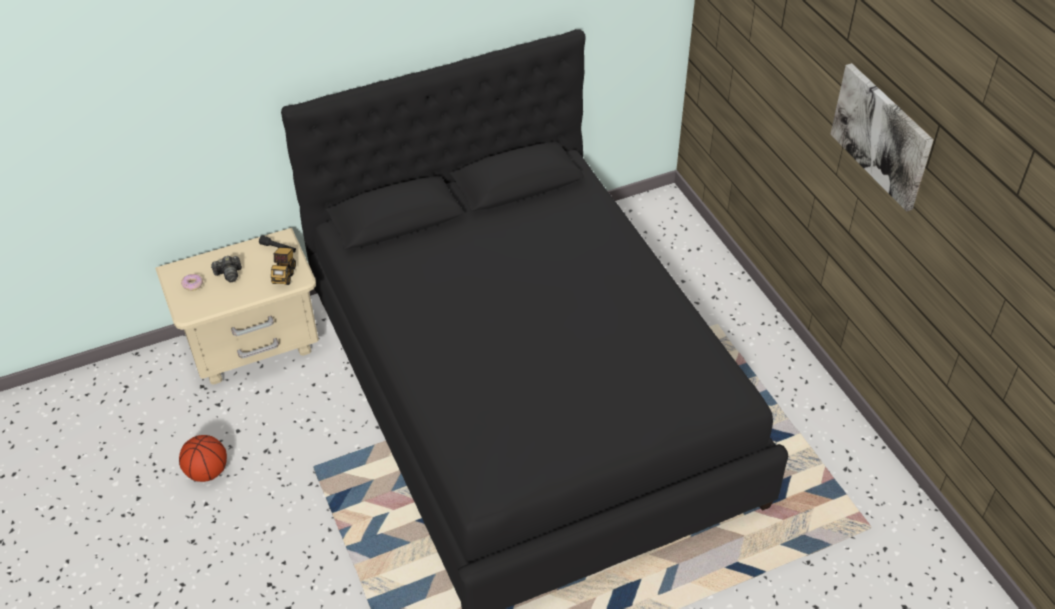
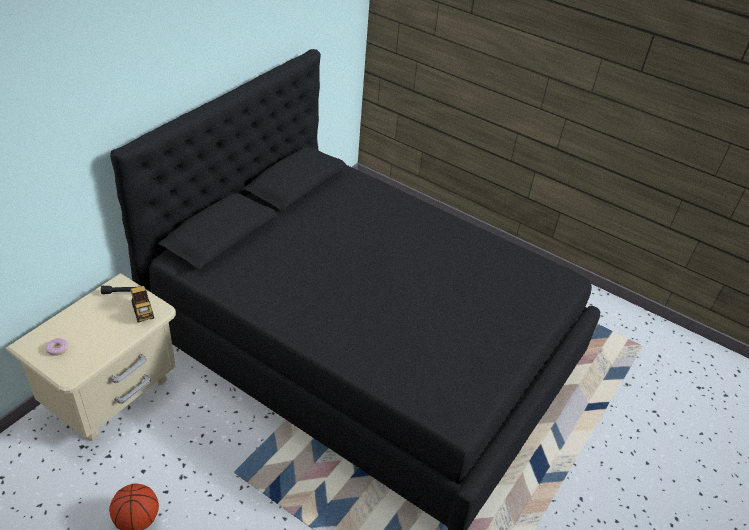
camera: 35 degrees left, 5 degrees down
(229, 274) = (88, 328): camera -> none
(882, 135) = (593, 61): picture -> none

